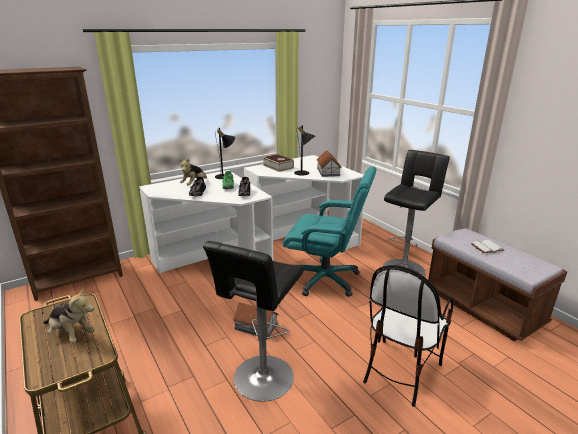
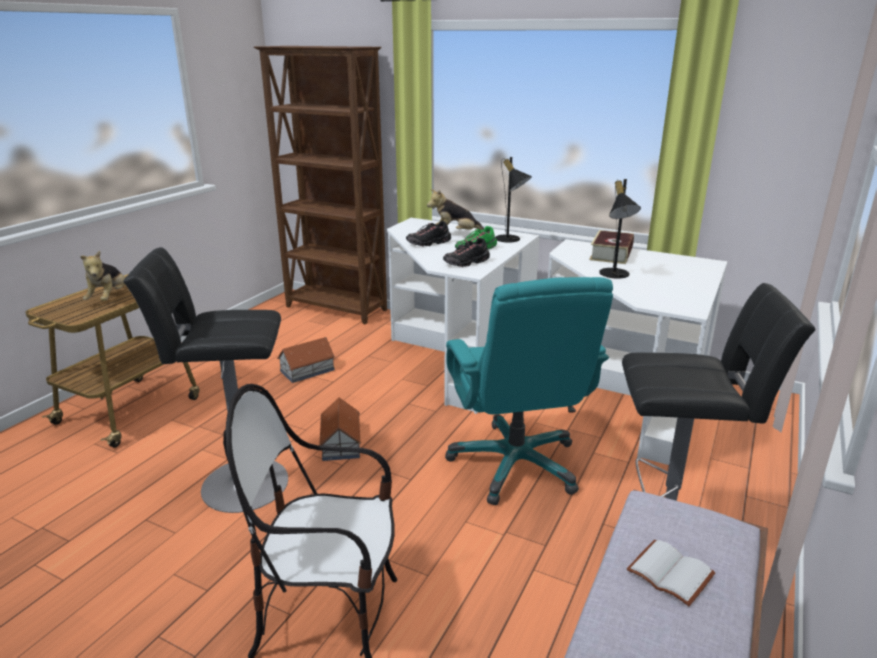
camera: 60 degrees right, 0 degrees up
(328, 171) = (660, 288): toy house -> toy house (308, 370)

